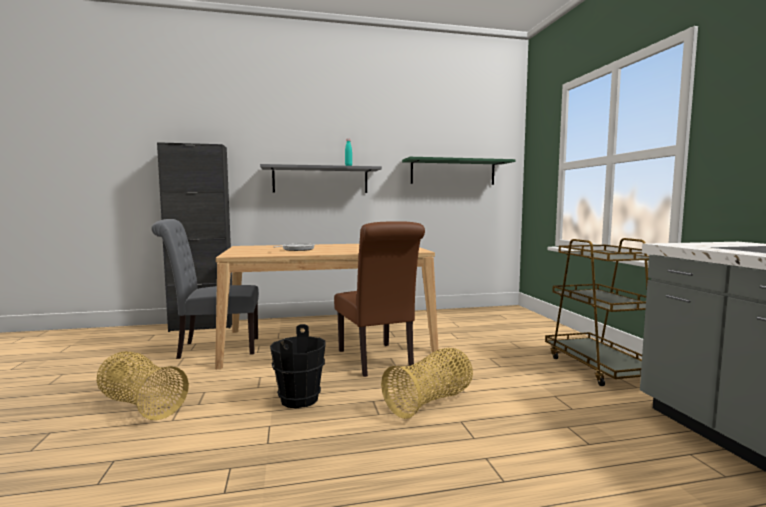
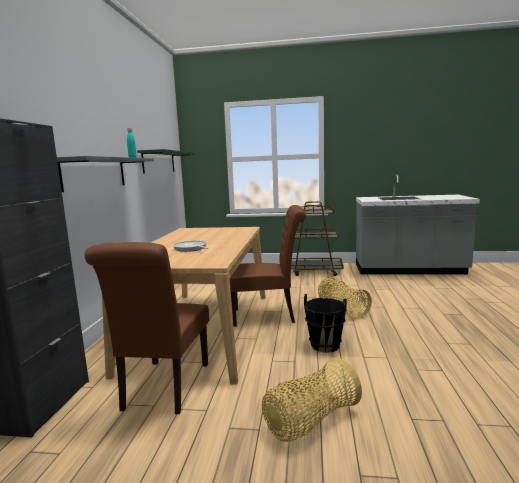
camera: 70 degrees left, 5 degrees up
(213, 348) = (164, 389): grey chair -> brown chair

